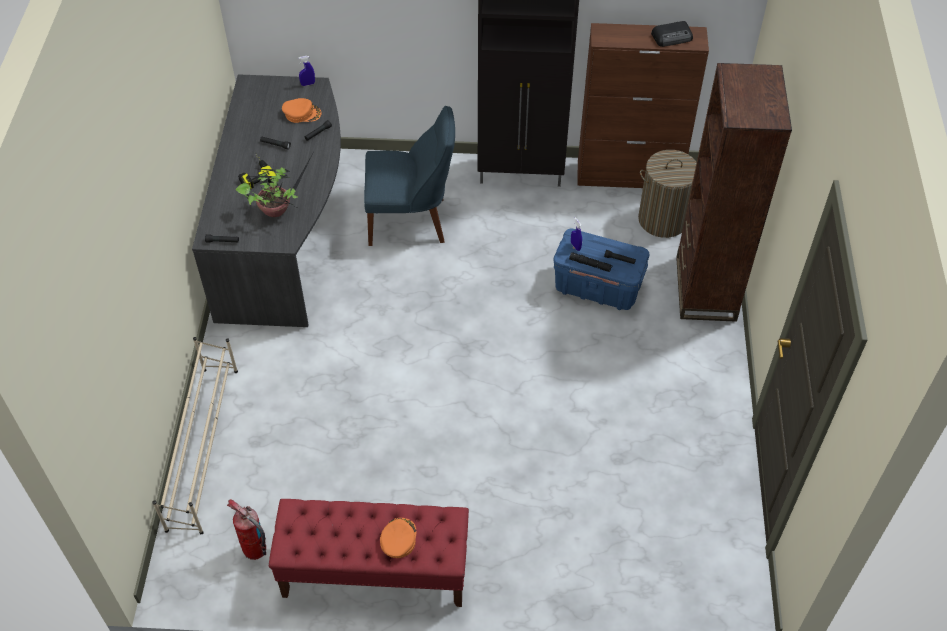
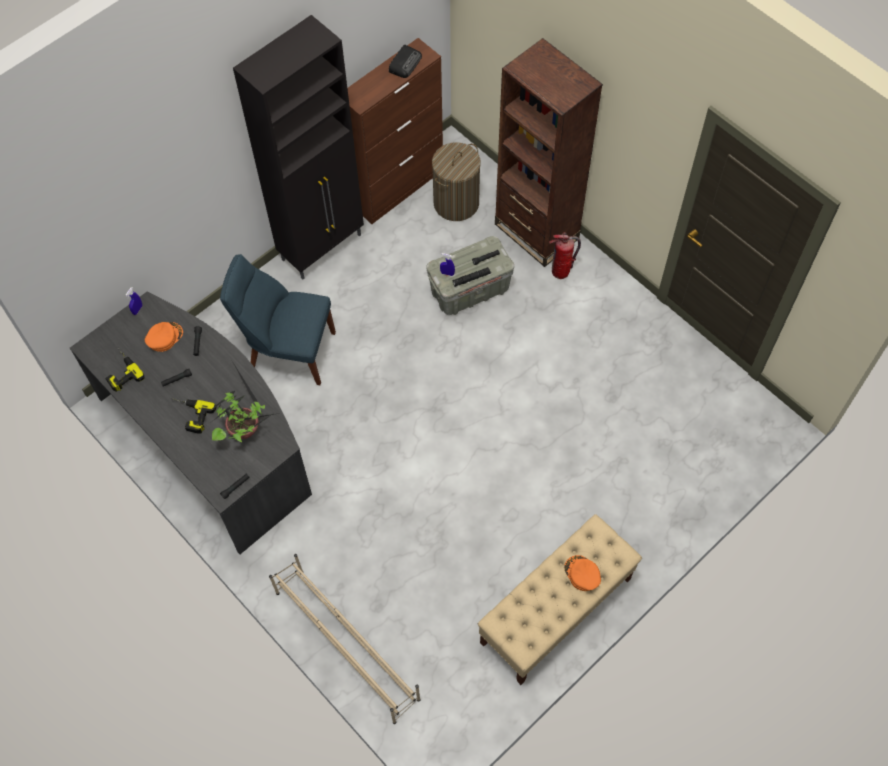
camera: 45 degrees left, 10 degrees up
(248, 112) = (120, 371): none -> power drill
(255, 550) = (467, 674): fire extinguisher -> fire extinguisher (561, 272)
(374, 571) = (555, 611): red bench -> beige bench
(411, 221) = (288, 351): blue chair -> blue chair turned 120 degrees counterclockwise
(598, 287) = (470, 289): blue storage box -> grey storage box

